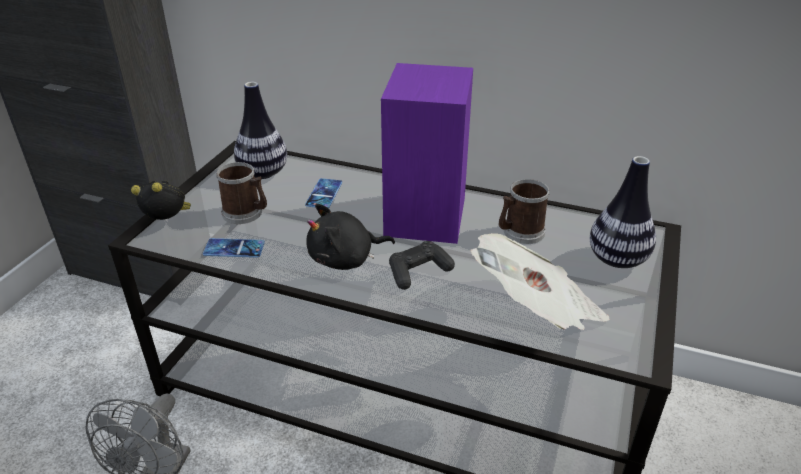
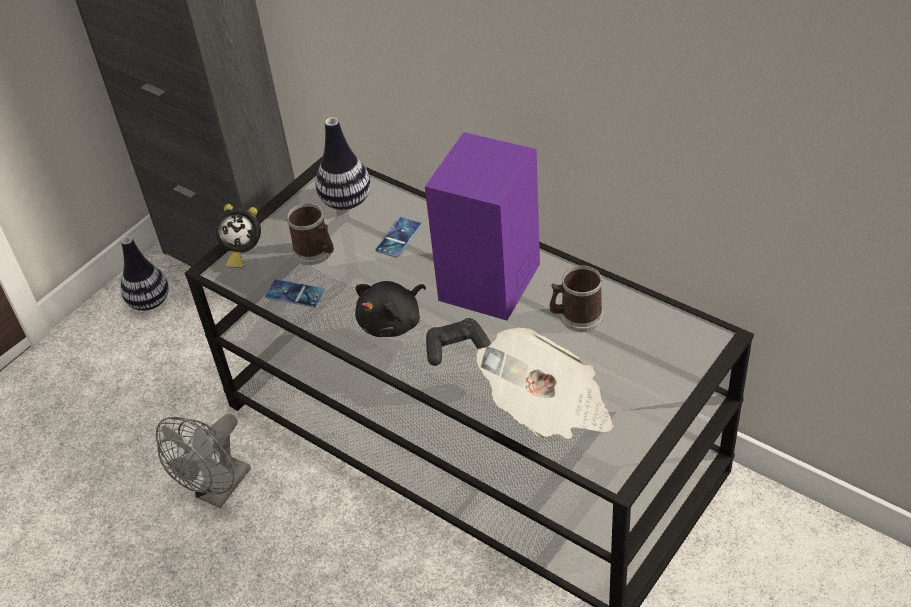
camera: 20 degrees right, 10 degrees up
(168, 222) = (242, 252): alarm clock -> alarm clock turned 150 degrees clockwise
(345, 259) = (393, 322): black plush toy -> black plush toy turned 45 degrees counterclockwise
(617, 260) = (659, 365): vase -> vase (150, 302)

